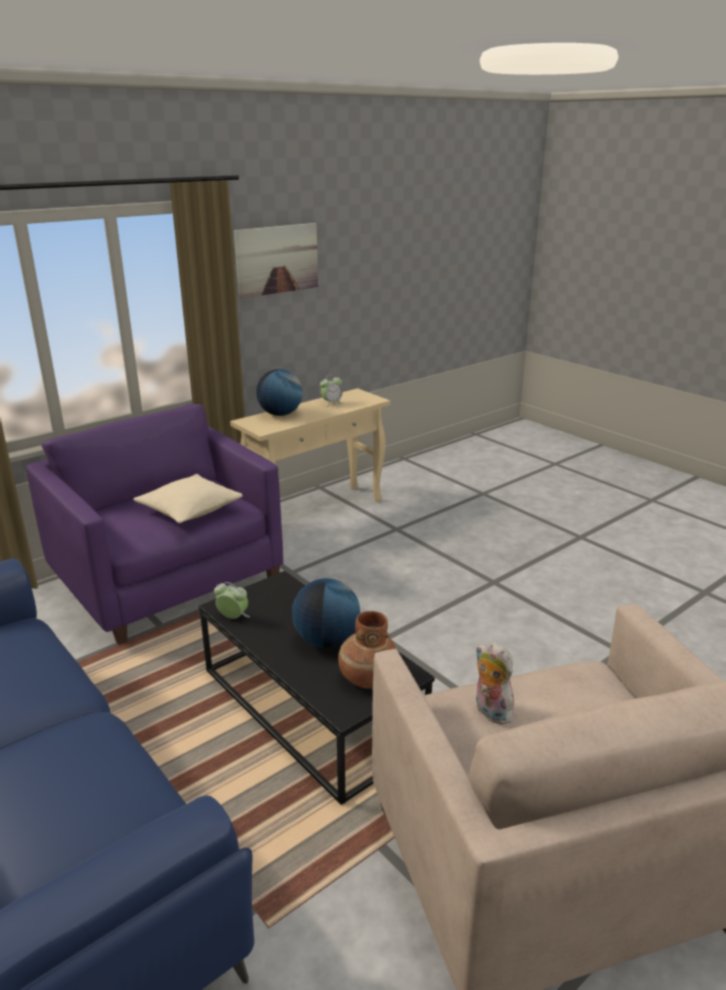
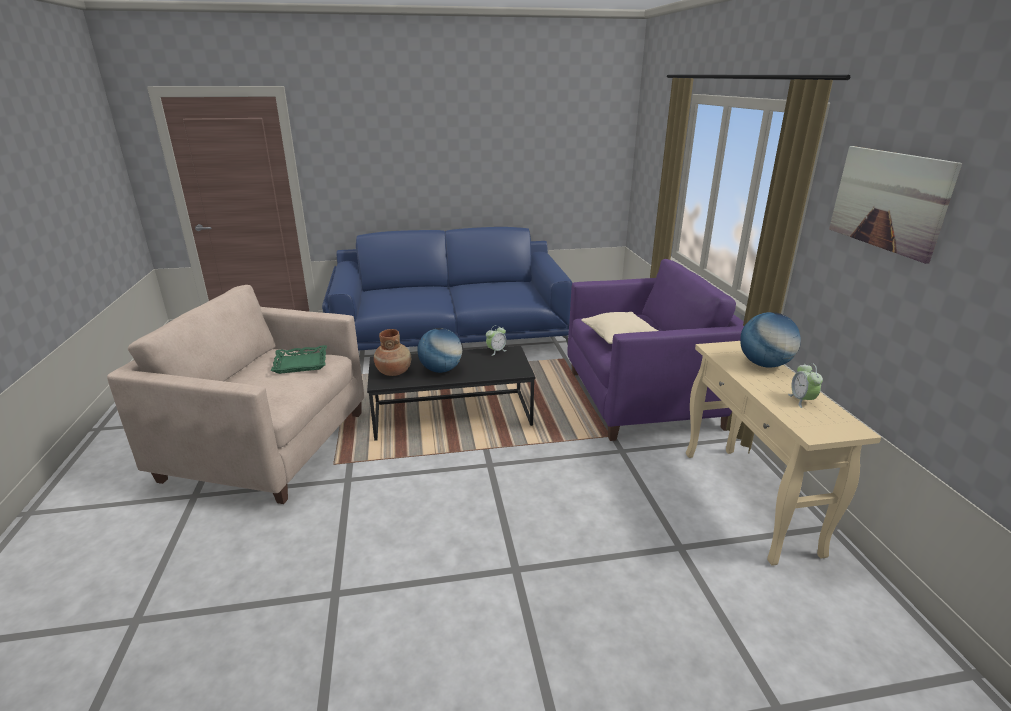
camera: 120 degrees right, 0 degrees up
(490, 712) = (300, 363): plush toy -> green tray

